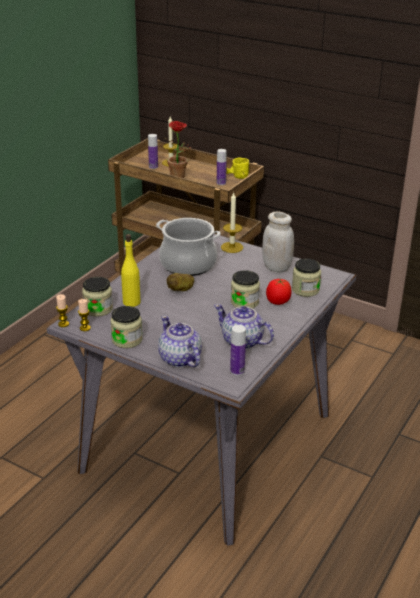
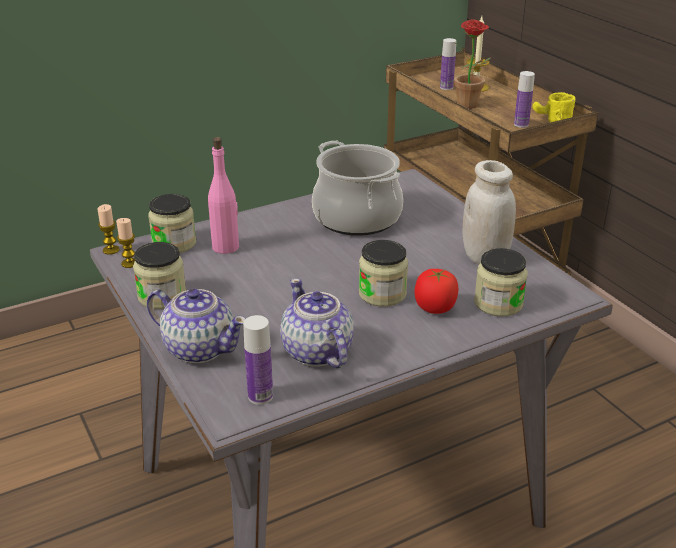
camera: 30 degrees right, 0 degrees up
(131, 302) = (226, 247): yellow bottle -> pink bottle
(180, 359) = (199, 348): teapot -> teapot turned 120 degrees clockwise
(181, 289) = (310, 249): potato -> none
(232, 247) = (445, 211): candle -> none

